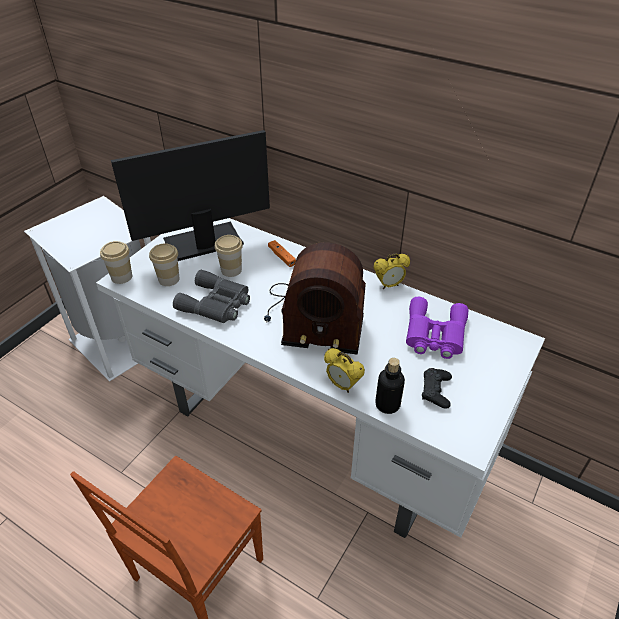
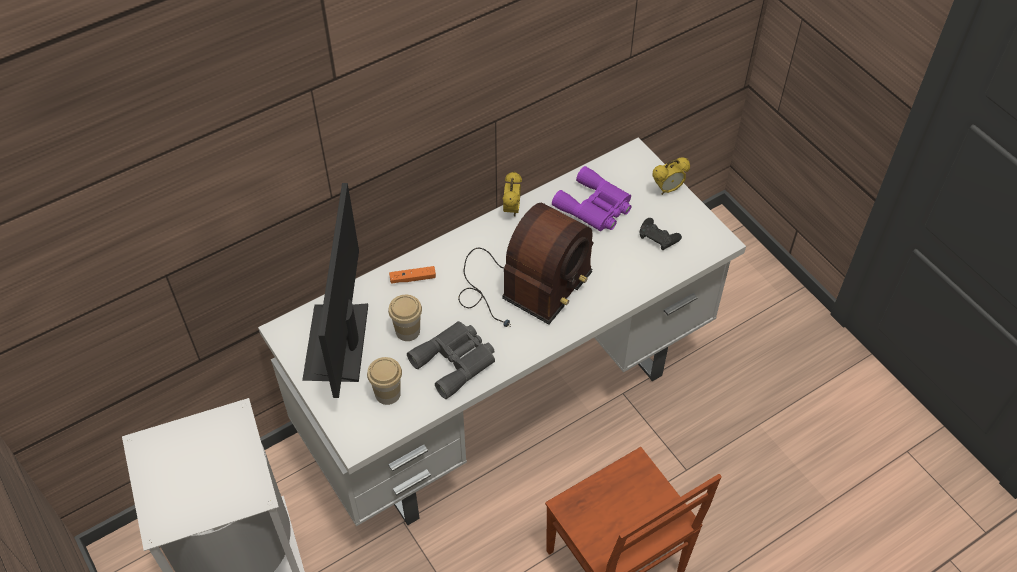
camera: 65 degrees left, 10 degrees up
(121, 277) = (354, 439): cup -> none
(342, 385) = (620, 298): alarm clock -> alarm clock (667, 189)
(387, 404) = (656, 276): bottle -> none

